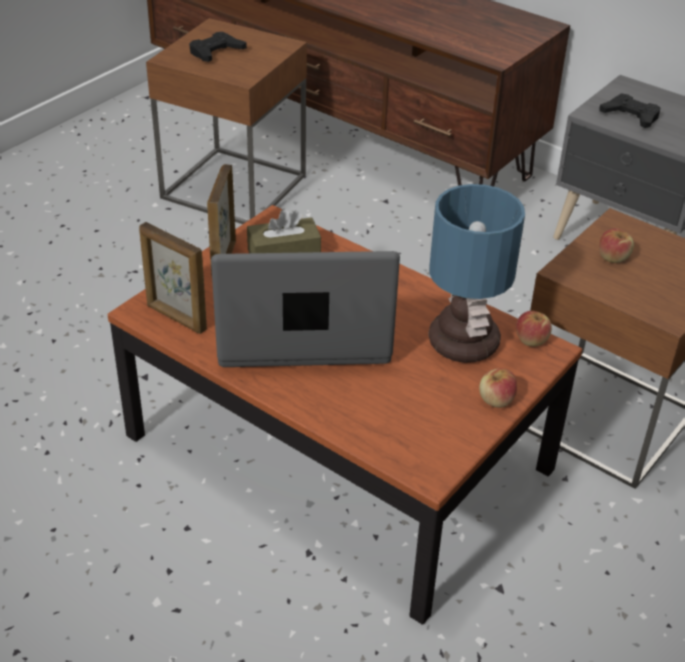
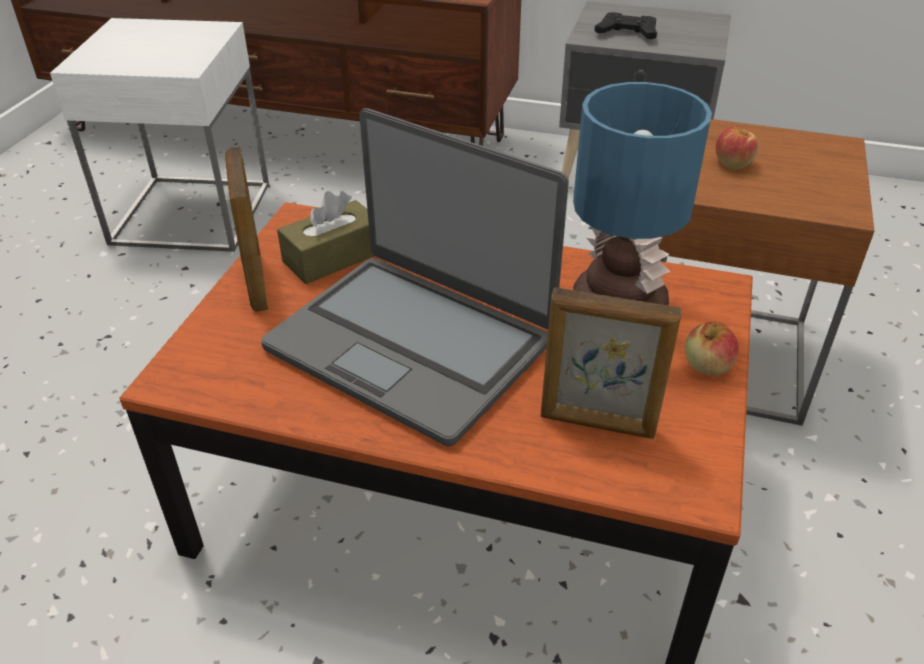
camera: 20 degrees left, 0 degrees up
(176, 318) = (226, 376): picture frame -> picture frame (597, 424)
(216, 52) = (137, 48): black game controller -> none
(234, 186) = (192, 213): brown side table -> white side table
(303, 329) = (411, 344): laptop -> laptop turned 120 degrees counterclockwise
(531, 340) = (691, 281): apple -> none

